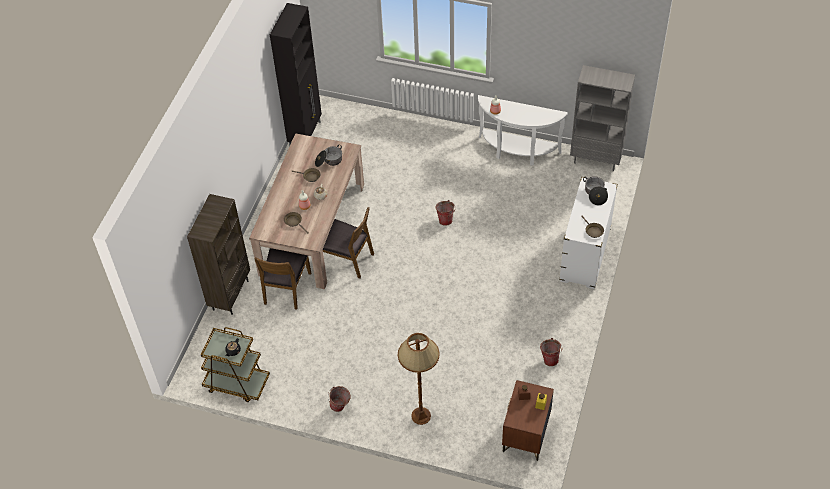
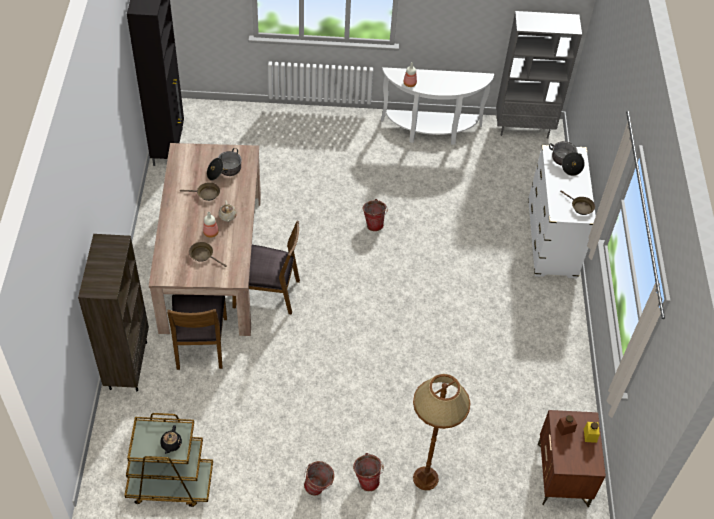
camera: 20 degrees left, 0 degrees up
(550, 358) = (556, 372): bucket -> bucket (367, 479)

